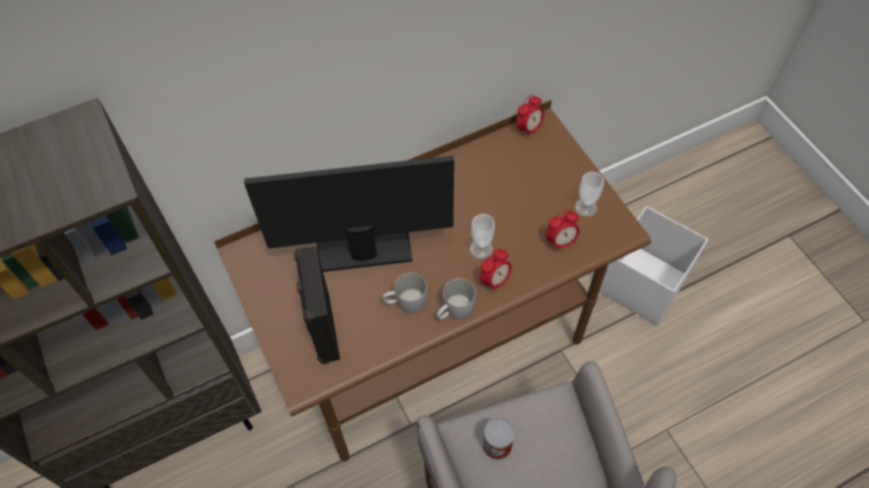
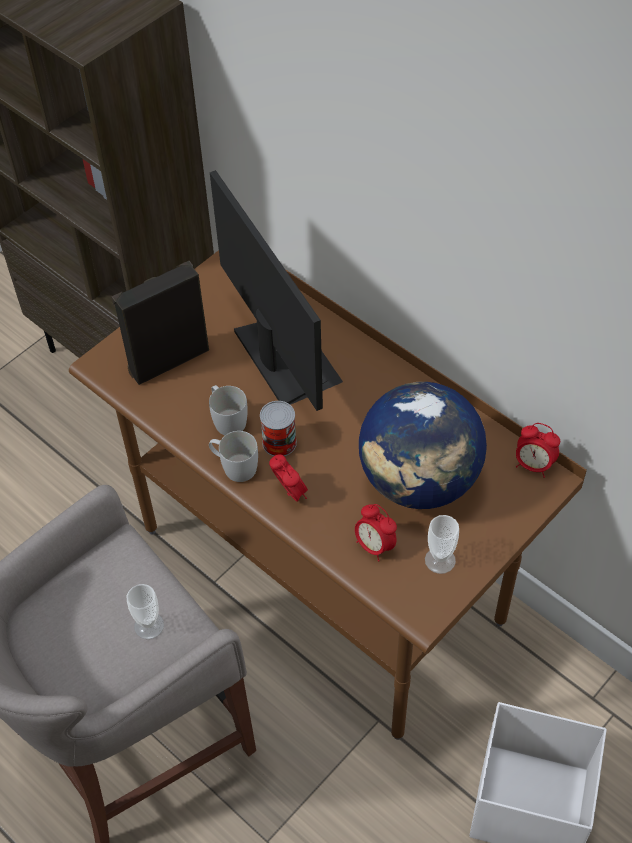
camera: 70 degrees right, 5 degrees down
(481, 248) = (328, 467): cup -> cup (149, 625)
(495, 281) = (290, 493): alarm clock -> alarm clock turned 150 degrees counterclockwise
(497, 445) = (116, 582): can -> can (279, 443)
(516, 197) = (419, 481): none -> globe

